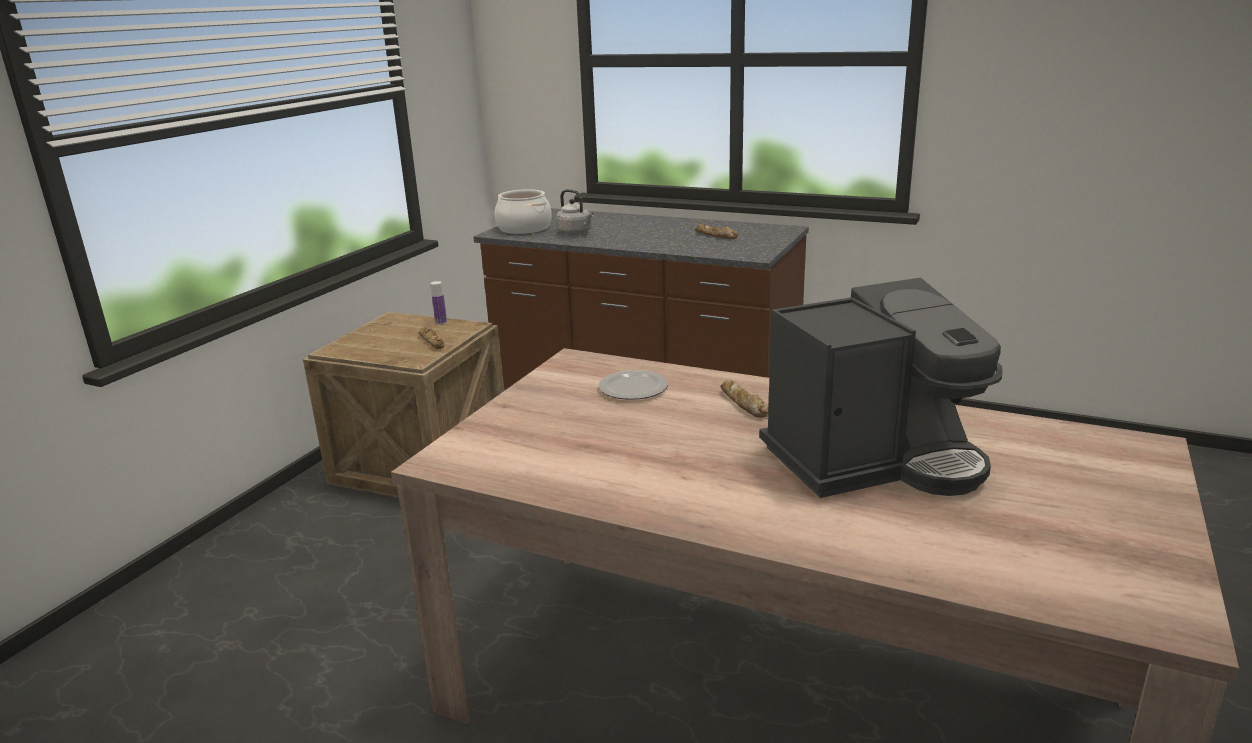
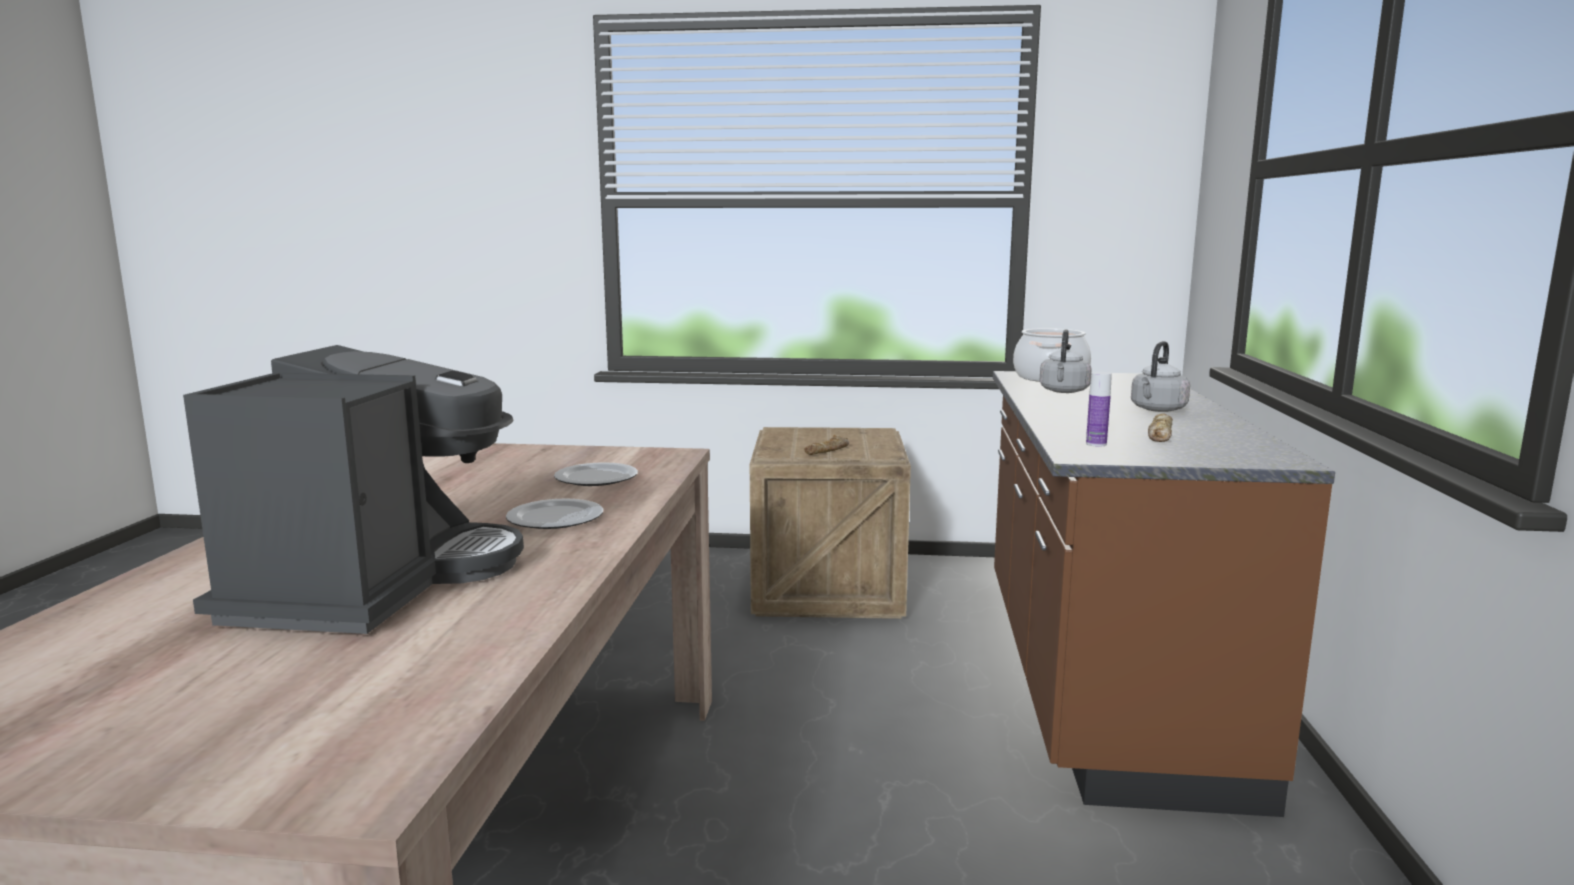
camera: 70 degrees right, 10 degrees down
(441, 322) = (884, 445): bottle -> bottle (1096, 444)
(652, 226) = (1157, 409): none -> grey kettle
(743, 404) = (554, 519): bread -> plate
(874, 460) = (375, 583): coffee machine -> coffee machine turned 135 degrees counterclockwise

